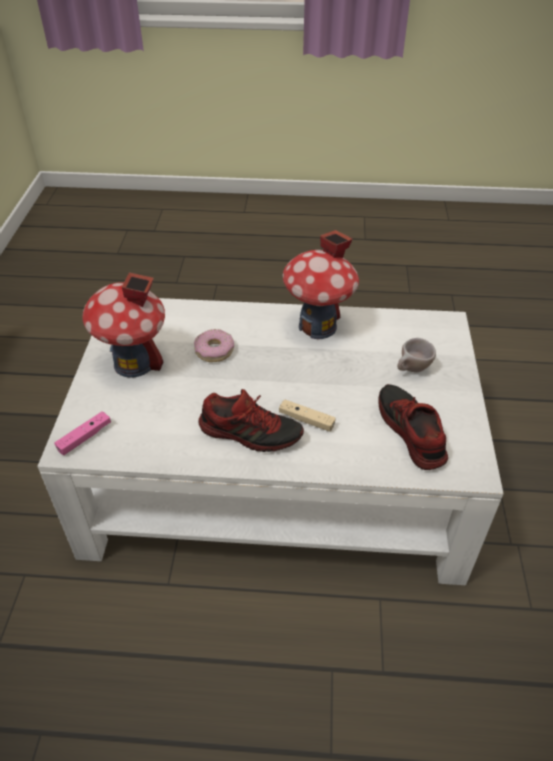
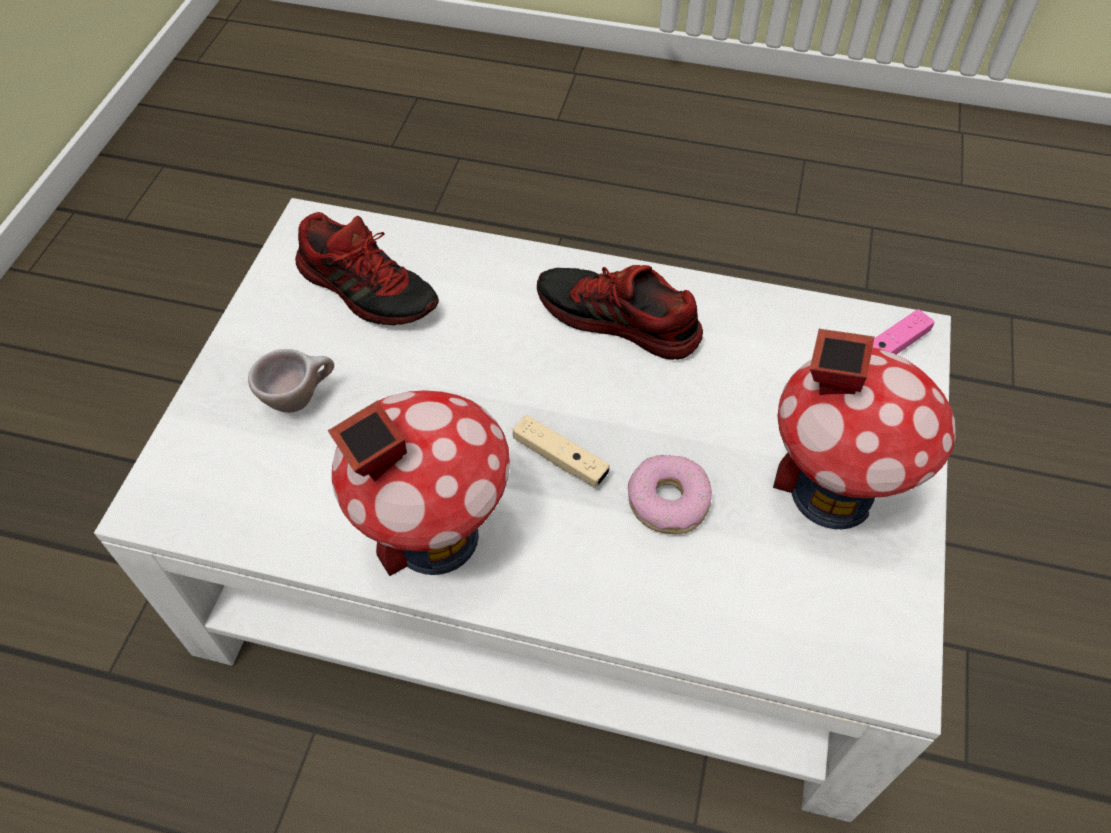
camera: 170 degrees left, 10 degrees up
(306, 420) = (522, 330): beige game controller -> beige game controller (560, 458)
(409, 432) = (368, 289): shoe -> shoe turned 45 degrees counterclockwise

